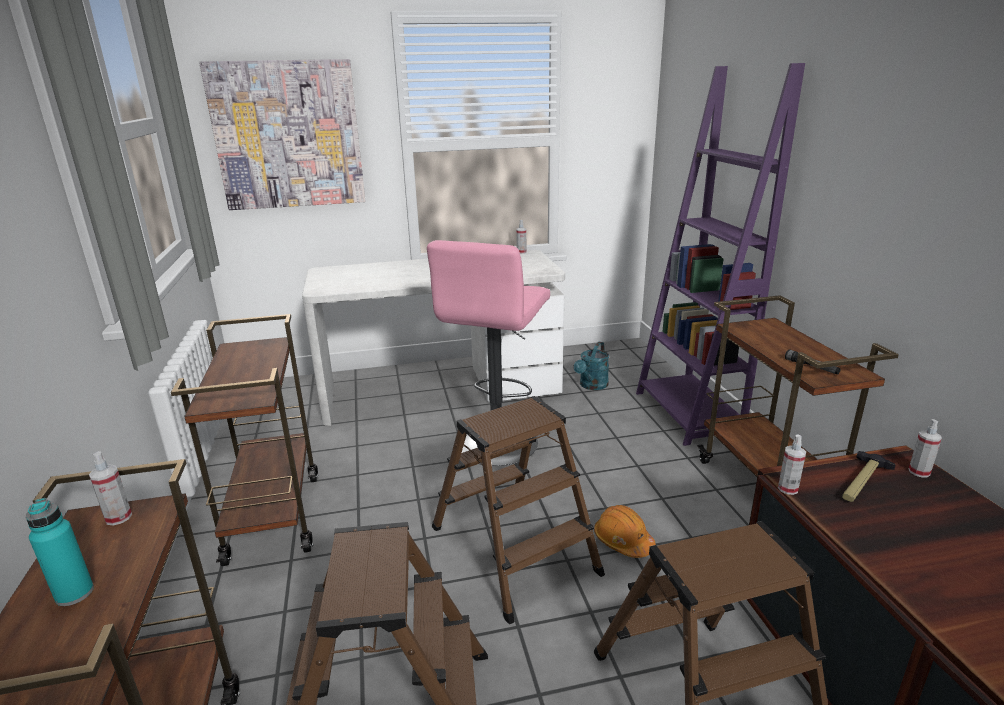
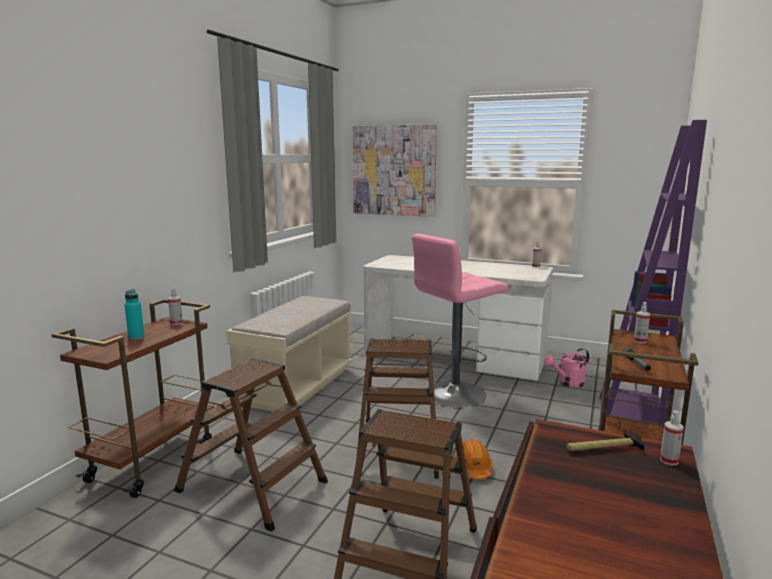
camera: 35 degrees right, 10 degrees down
(274, 514) = (296, 386): brown cart -> beige bench
(592, 386) = (568, 383): turquoise watering can -> pink watering can
(788, 488) = (538, 432): spray bottle -> spray bottle (640, 341)

